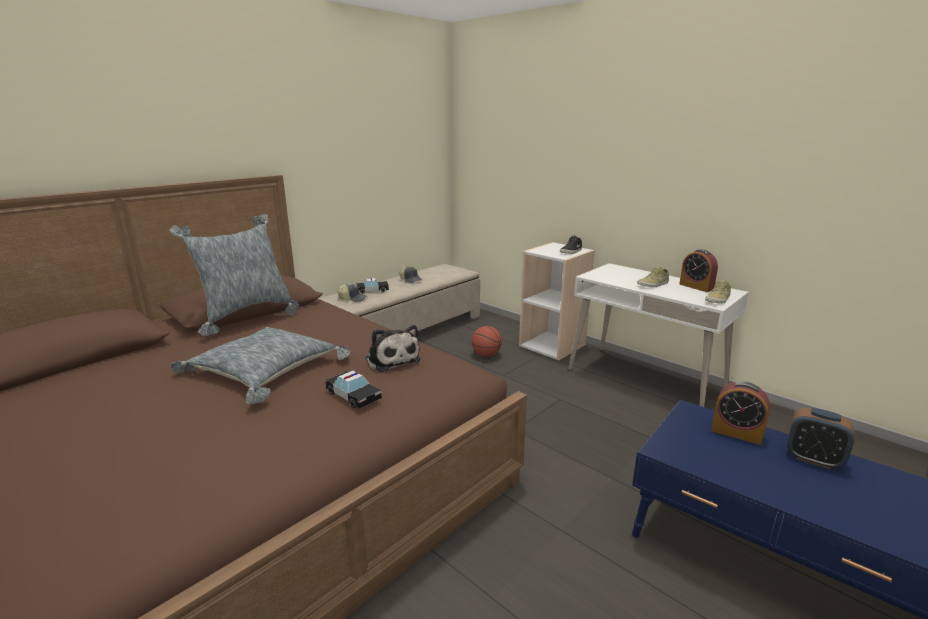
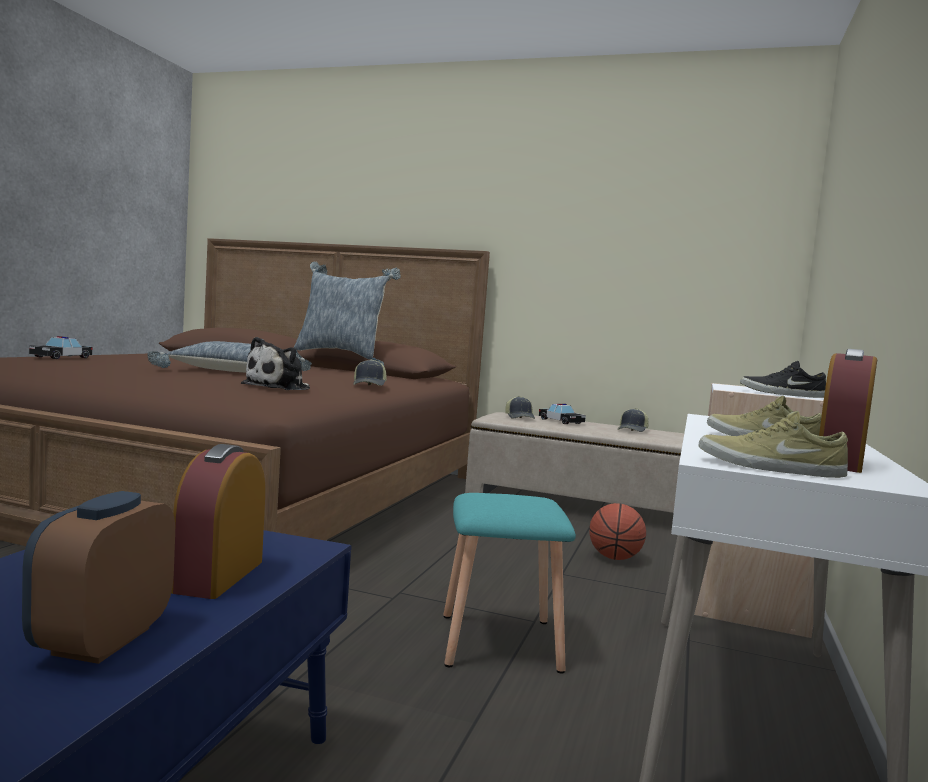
camera: 65 degrees right, 15 degrees down
(353, 396) = (183, 380): toy car -> toy car (61, 357)
(364, 324) = (370, 385): none -> cap
(580, 414) = (498, 641): none -> turquoise stool

